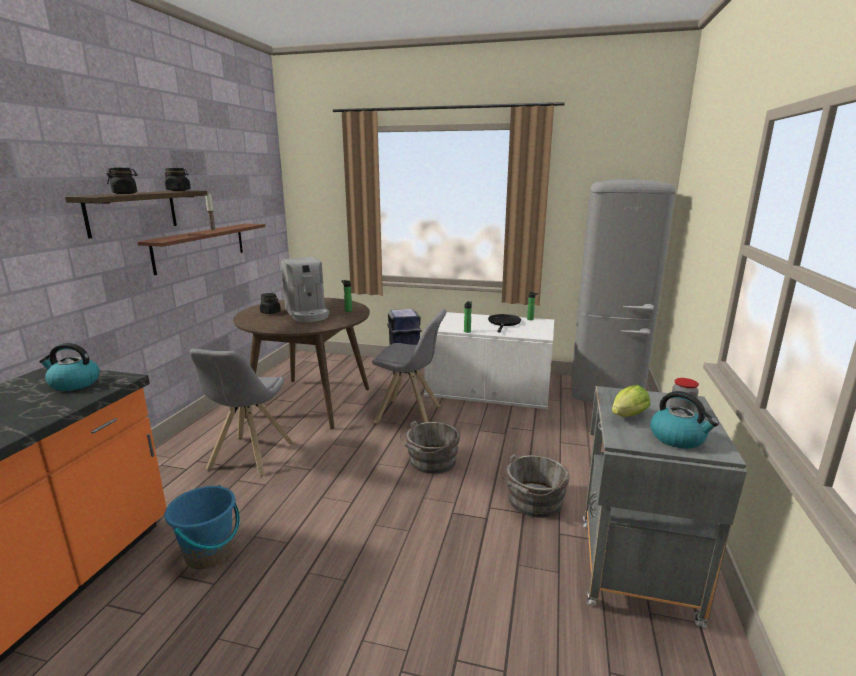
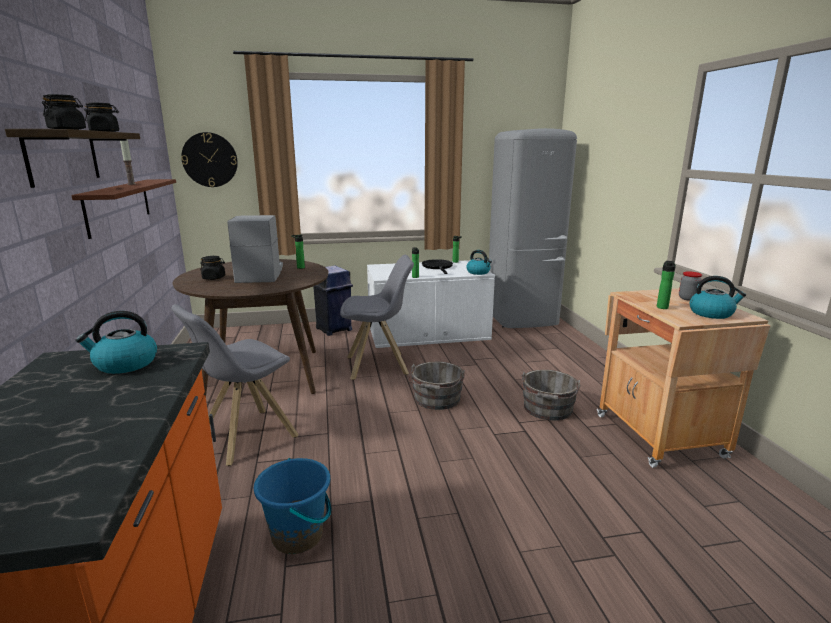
camera: 25 degrees left, 0 degrees up
(250, 455) = (247, 436): grey chair -> grey chair turned 60 degrees clockwise
(307, 314) = (260, 275): coffee machine -> coffee machine turned 135 degrees counterclockwise
(314, 205) = (210, 160): none -> wall clock
(538, 335) = (478, 272): none -> kettle
(626, 417) = (662, 307): lettuce -> bottle
(636, 573) = (660, 438): grey cart -> brown cart

